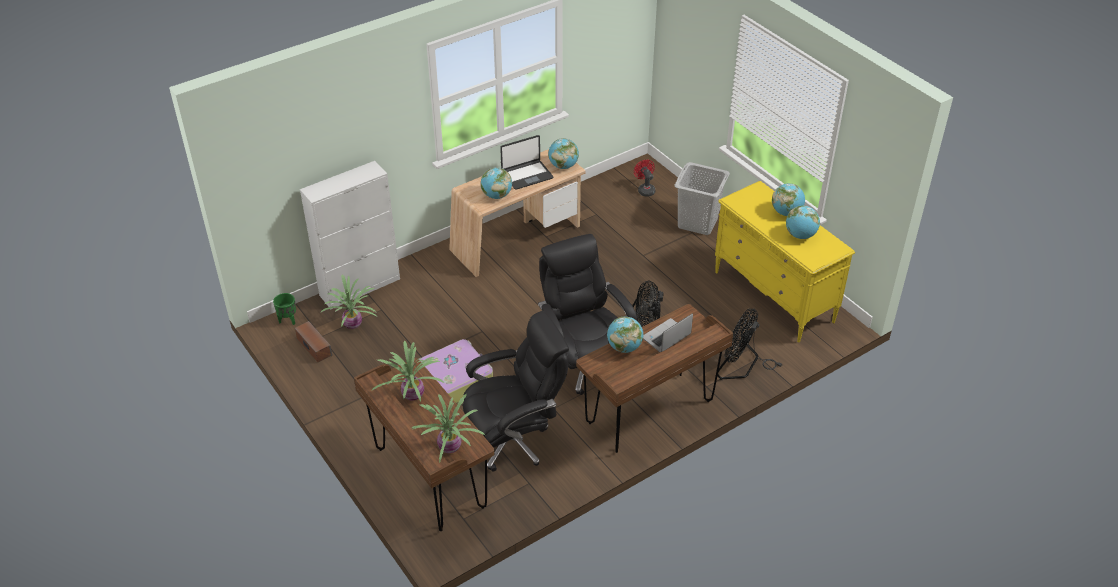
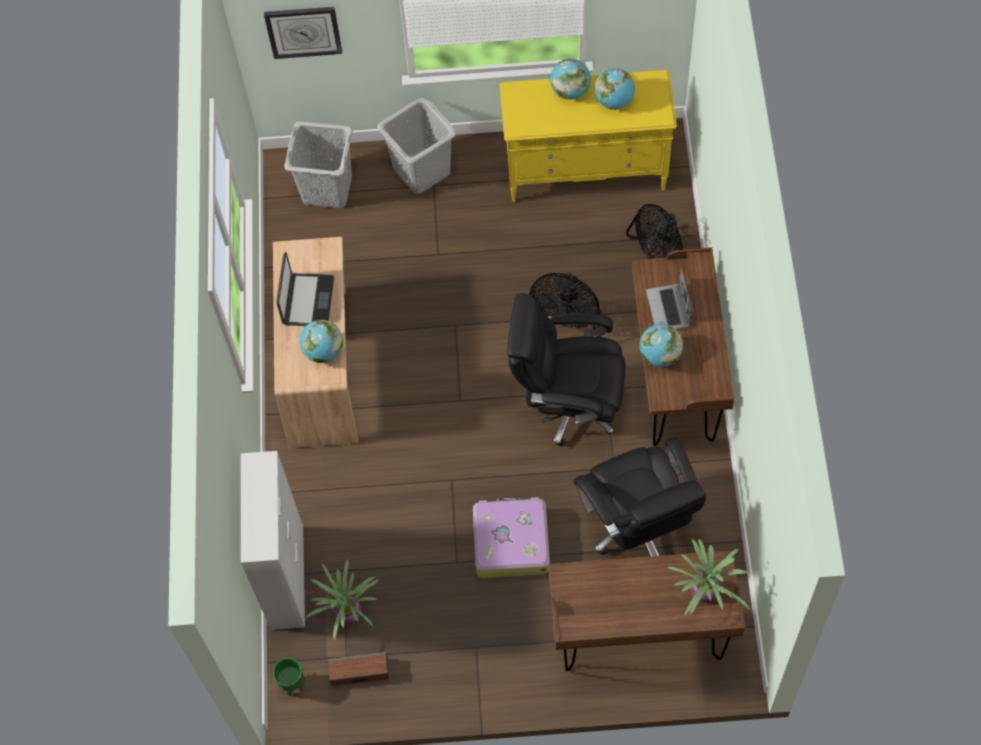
camera: 55 degrees left, 20 degrees up
(411, 395) = (606, 595): potted plant -> none
(515, 441) = (637, 528): black office chair -> black office chair turned 150 degrees clockwise
(563, 166) = (317, 254): globe -> none
(645, 189) = (327, 189): red fan -> grey laundry basket
(685, 61) = (303, 31): none -> wall clock

